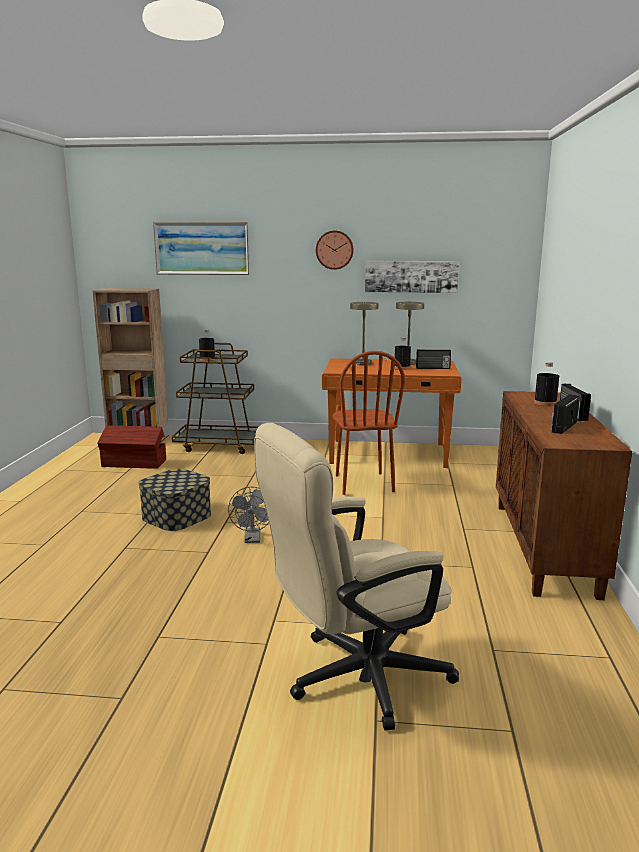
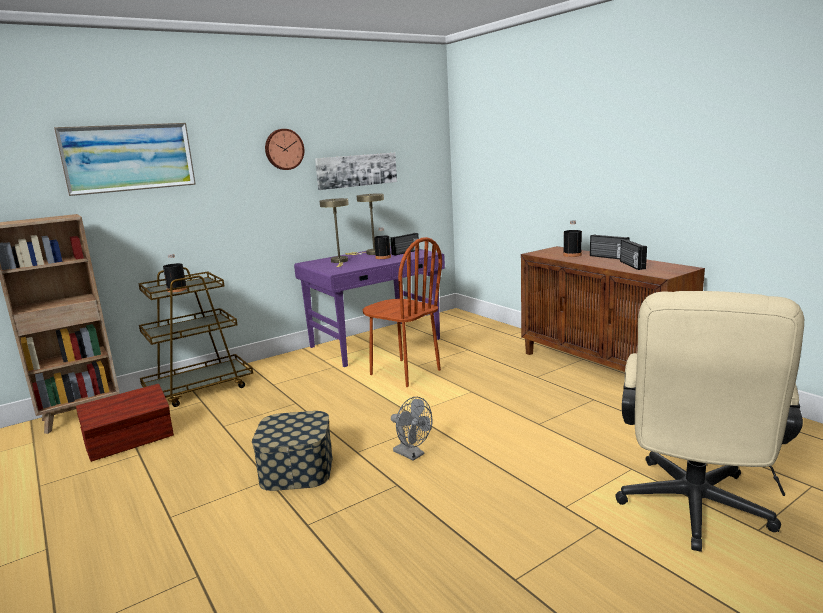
camera: 40 degrees left, 0 degrees up
(389, 454) = (376, 343): orange desk -> purple desk

